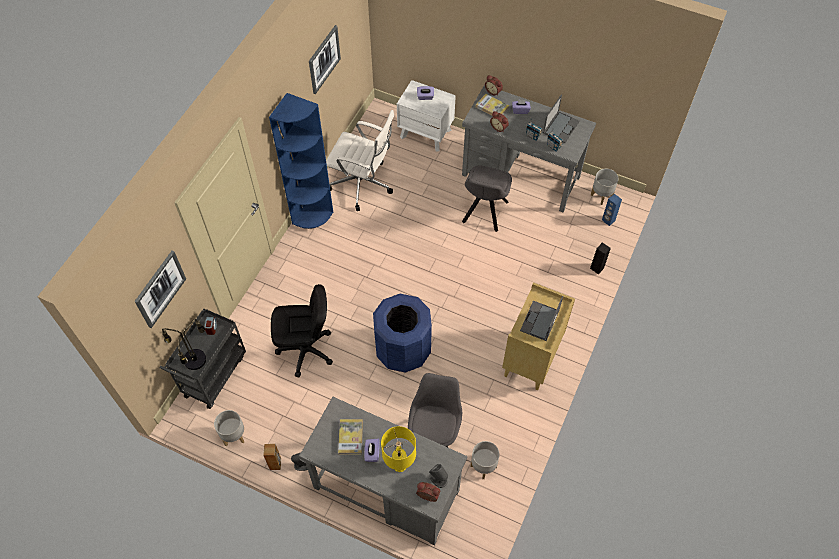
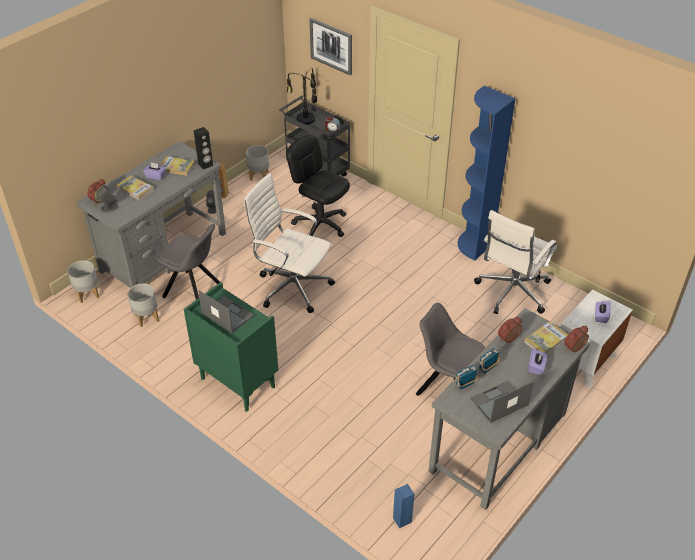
camera: 105 degrees right, 15 degrees down
(306, 350) = (320, 224): black office chair -> black office chair turned 120 degrees clockwise
(324, 59) = (586, 152): picture -> none
(400, 465) = (135, 189): yellow table lamp -> book
(403, 351) = (292, 286): blue trash can -> white office chair
(531, 360) = (237, 382): beige cabinet -> green cabinet
(561, 127) = (499, 402): laptop -> laptop turned 105 degrees clockwise
(597, 268) = (331, 482): black speaker -> black speaker (205, 165)
(601, 196) = (445, 526): grey planter -> grey planter (87, 294)

